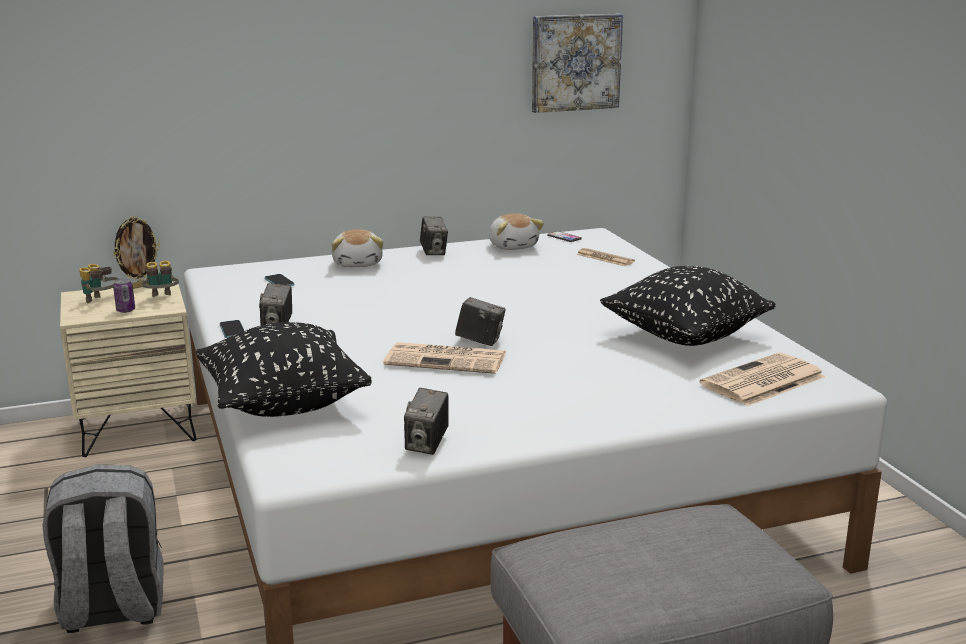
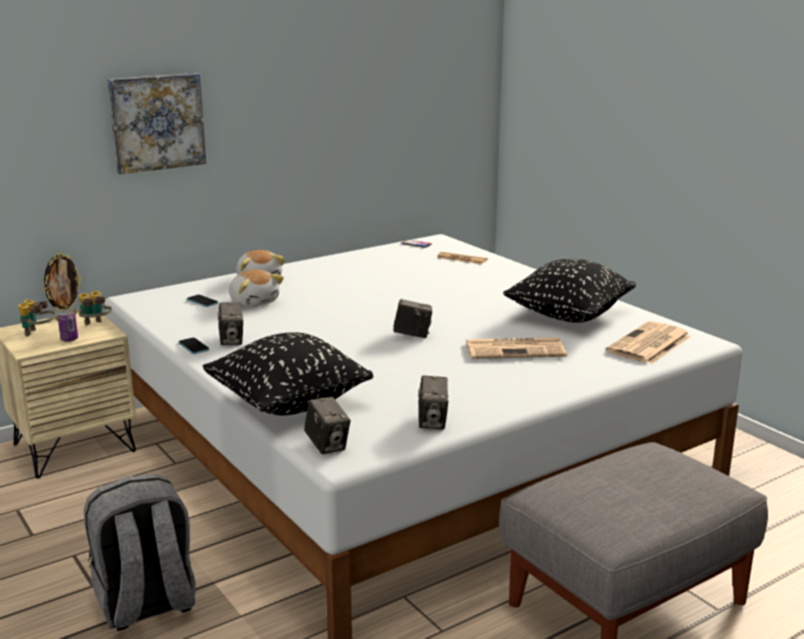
camera: 15 degrees left, 0 degrees up
(434, 252) = (317, 265): camera -> camera (327, 445)
(447, 359) = (397, 352): newspaper -> newspaper (516, 349)
(513, 246) = (380, 255): plush toy -> plush toy (254, 302)
(575, 62) = (415, 96): picture -> picture (157, 122)

